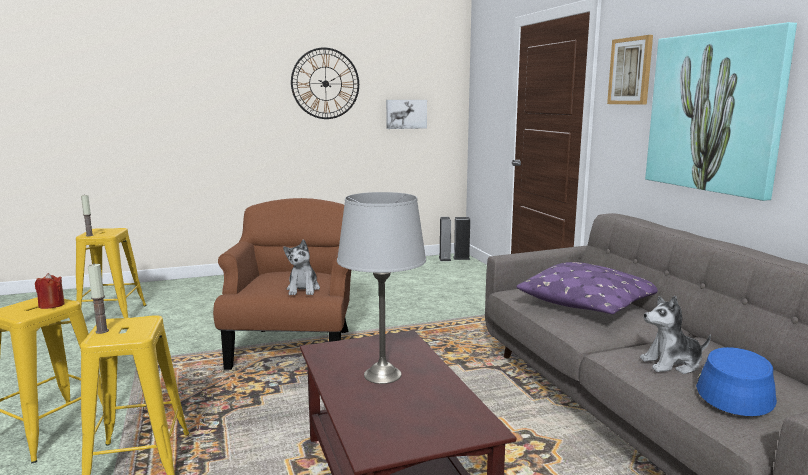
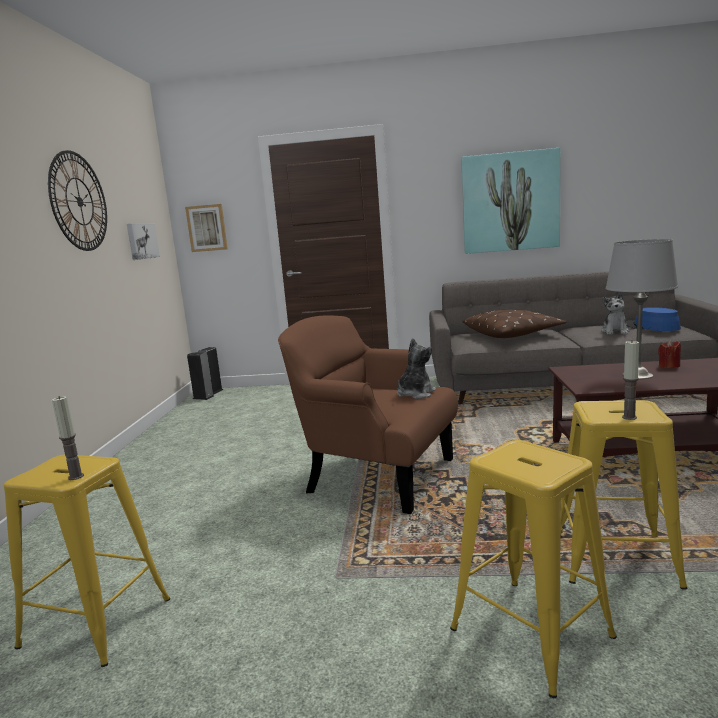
camera: 65 degrees left, 0 degrees up
(51, 305) = (527, 450): red candle -> red candle (669, 366)
(303, 289) = (415, 394): plush toy -> plush toy turned 75 degrees counterclockwise
(591, 304) = (512, 334): purple pillow -> brown pillow
(631, 71) = (430, 180): picture -> picture (207, 228)

